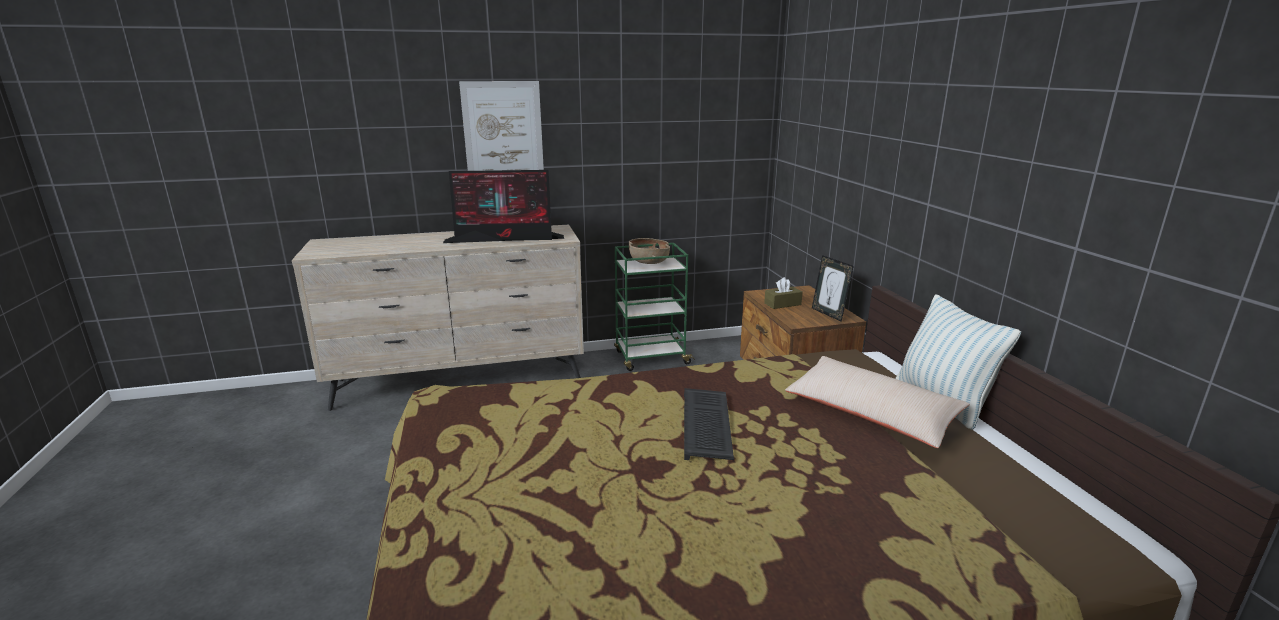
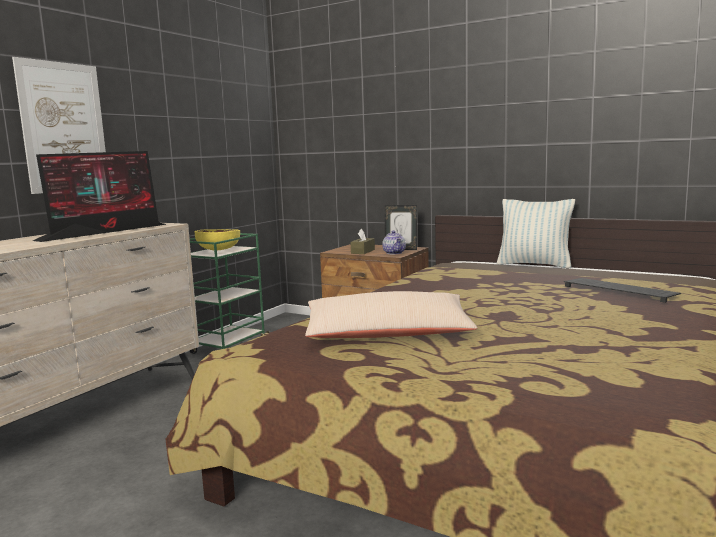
camera: 45 degrees left, 10 degrees down
(648, 263) = (218, 250): brown bowl -> yellow bowl
(708, 426) = (478, 296): keyboard -> keyboard (621, 291)
(805, 318) = (394, 253): none -> teapot
(871, 413) = (527, 272): beige pillow -> beige pillow (388, 333)

